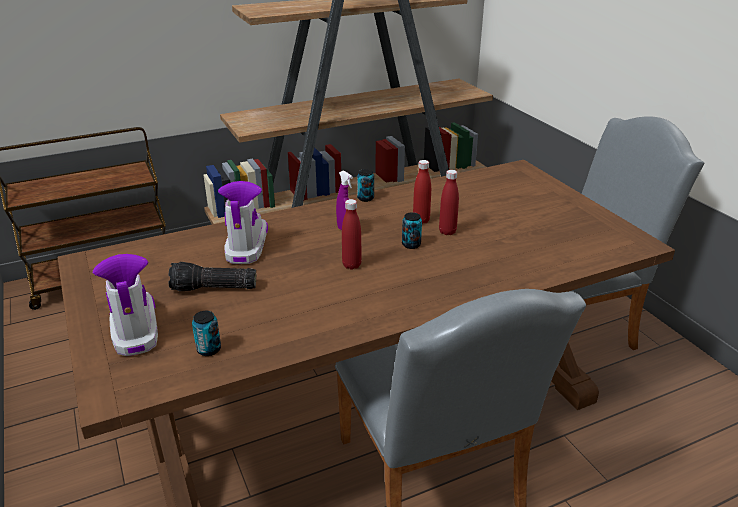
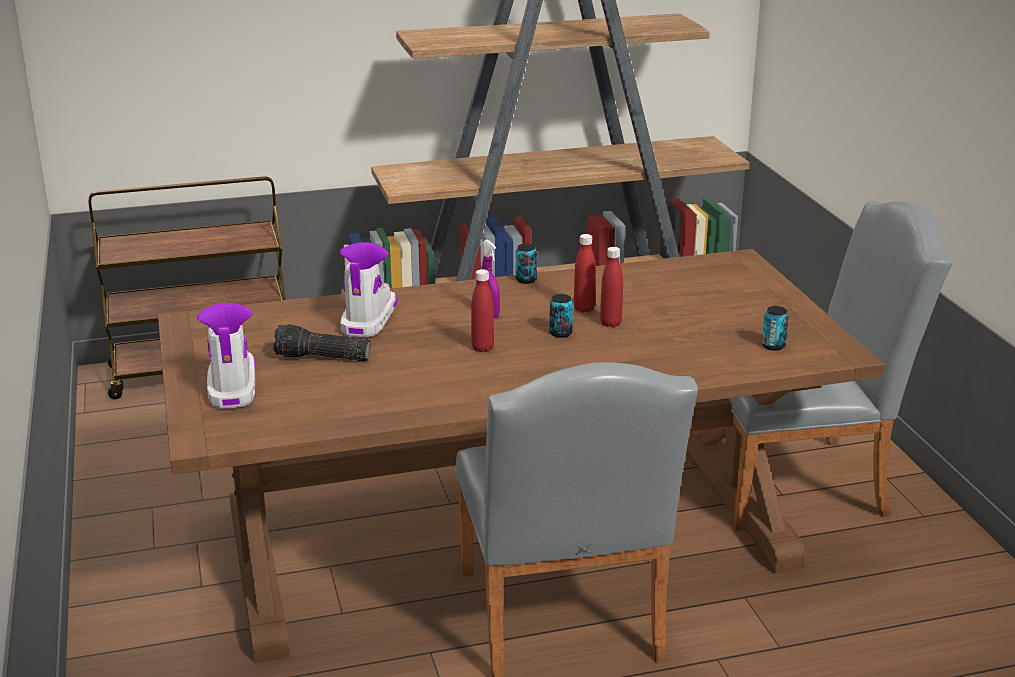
camera: 10 degrees right, 5 degrees down
(209, 349) = (305, 411): can -> can (773, 346)

